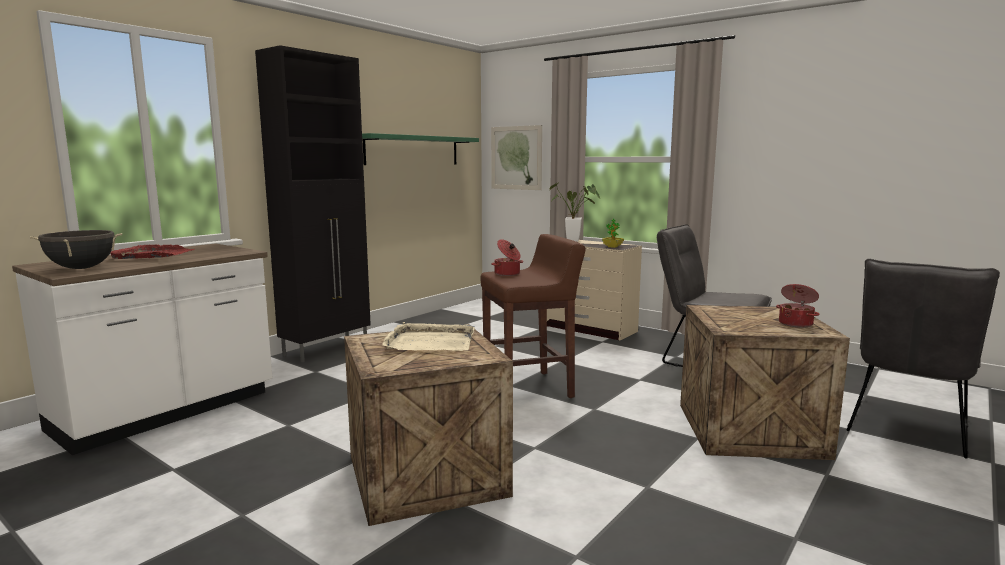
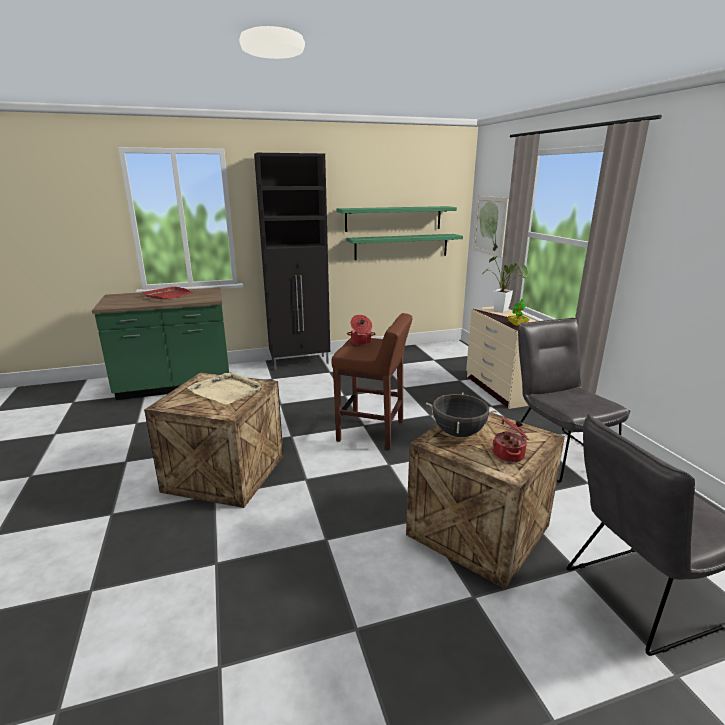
camera: 35 degrees right, 10 degrees up
(82, 268) = (118, 302): black cooking pot -> black cooking pot (458, 433)
(166, 412) = (175, 386): white counter -> green counter
(422, 185) = (401, 246): none -> green shelf

